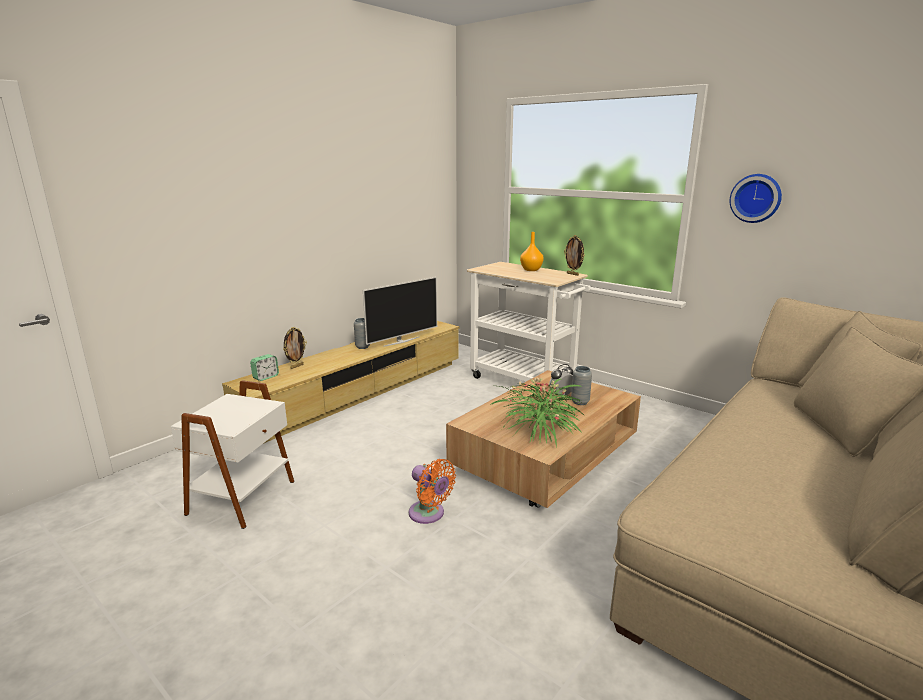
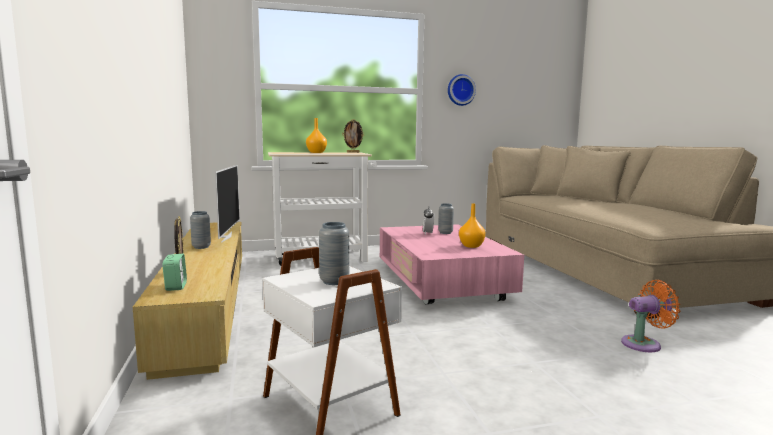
camera: 55 degrees left, 10 degrees down
(230, 414) = (334, 281): none -> grey vase
(429, 514) = (474, 331): orange fan -> orange fan (644, 344)
(540, 430) = (471, 246): potted plant -> orange vase
(545, 456) = (441, 282): brown coffee table -> pink coffee table

